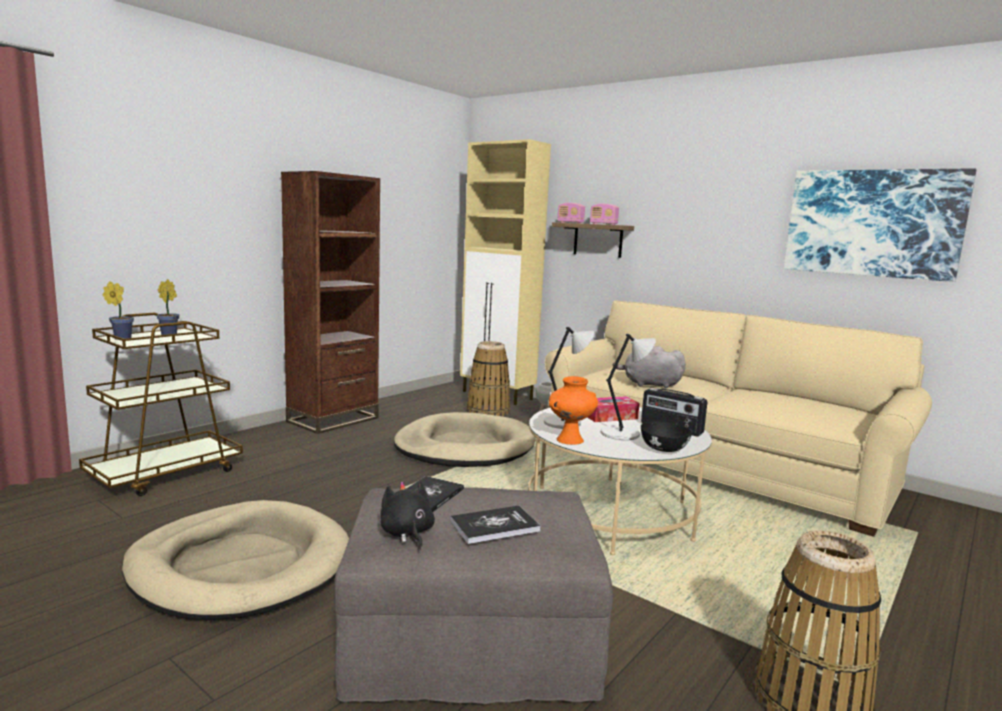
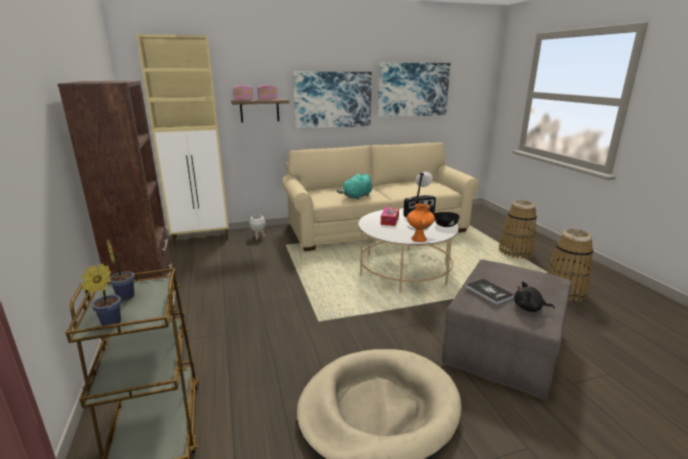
camera: 55 degrees left, 10 degrees up
(465, 447) = (276, 277): beige dog bed -> none
(488, 411) = (225, 250): basket -> basket (515, 252)
(494, 526) = (531, 285): book -> none
(564, 423) = (390, 232): grey table lamp -> none
(649, 384) = (356, 197): grey plush toy -> turquoise plush toy
(705, 232) = (332, 99): none -> picture

